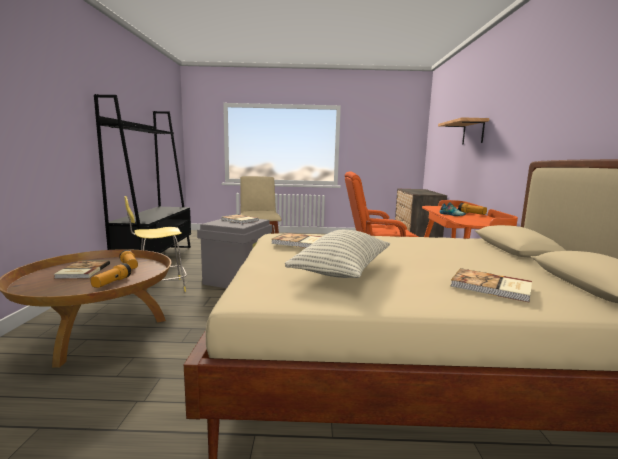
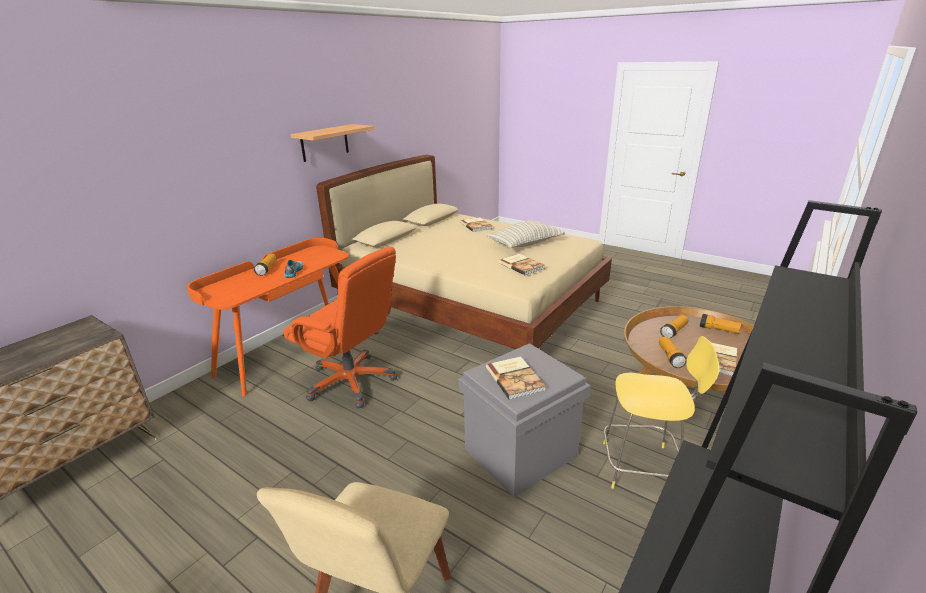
camera: 145 degrees left, 15 degrees up
(49, 293) = (718, 330): none -> flashlight
(473, 132) = (144, 180): shelf -> shelf (324, 142)

